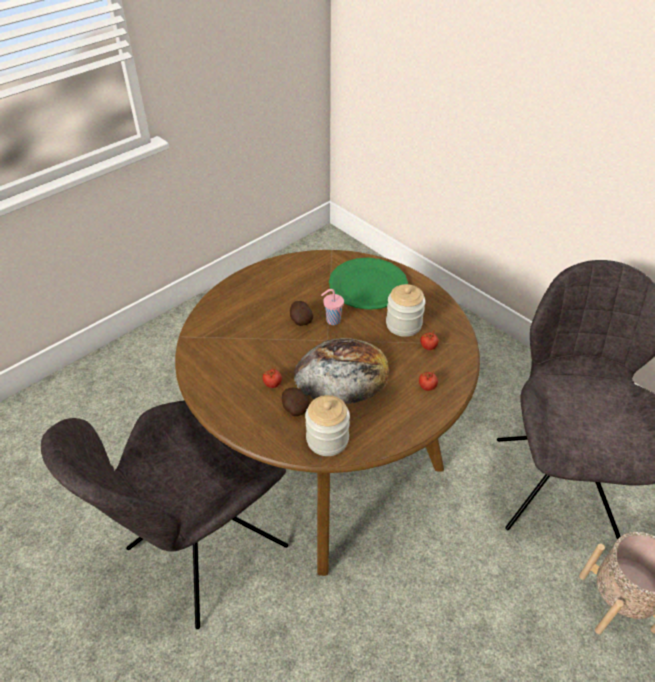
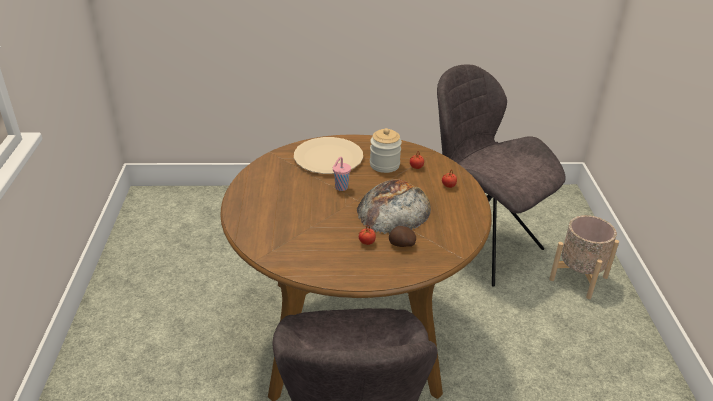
camera: 50 degrees left, 10 degrees down
(300, 320) = (321, 200): potato -> none
(327, 439) = (445, 245): jar -> none
(367, 285) = (328, 157): green plate -> beige plate

